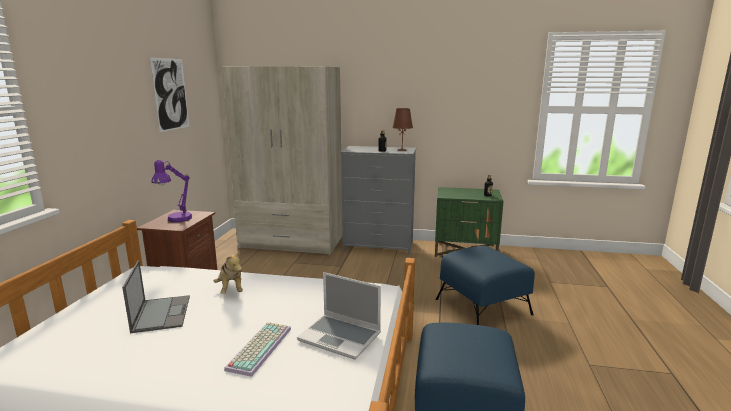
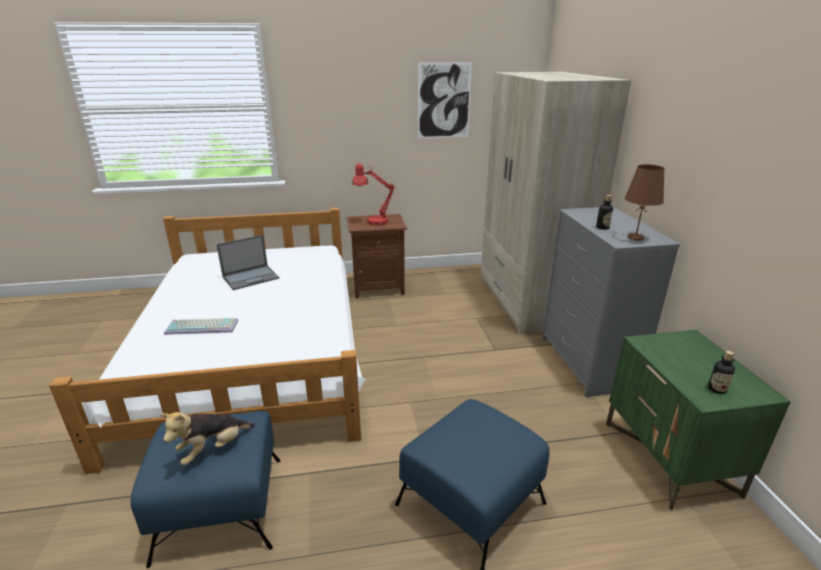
camera: 70 degrees right, 10 degrees up
(176, 220) = (373, 222): purple table lamp -> red table lamp
(231, 289) = (297, 289): plush toy -> plush toy (213, 449)
(341, 337) = (219, 359): laptop -> none

